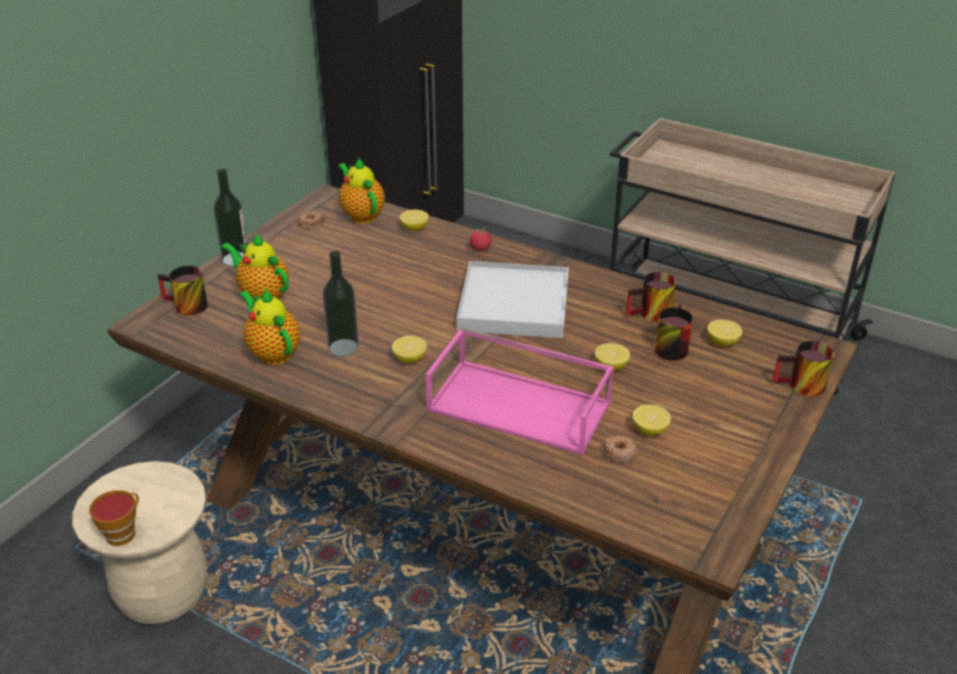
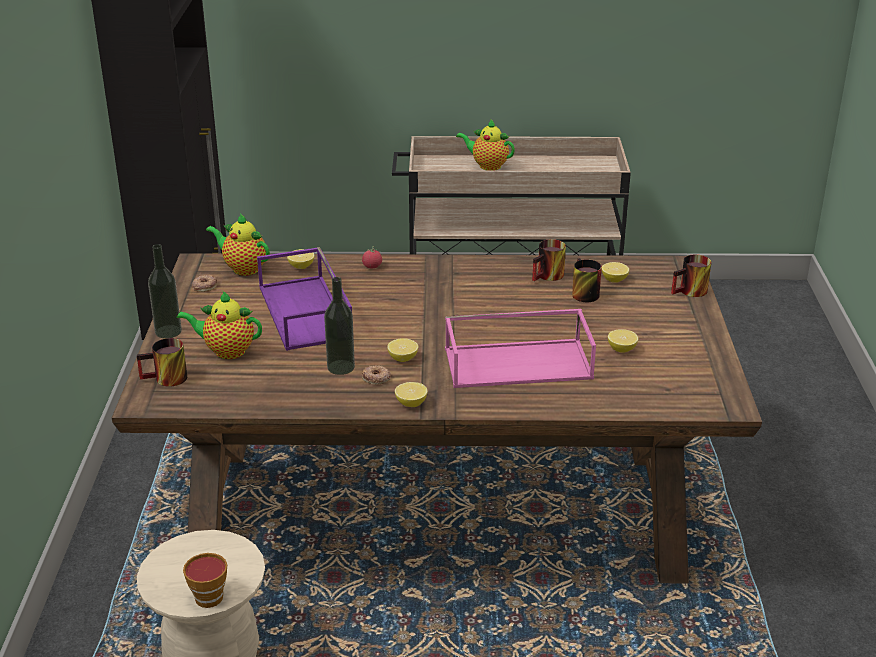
camera: 30 degrees left, 5 degrees down
(272, 352) = (285, 388): teapot -> teapot (487, 166)
(371, 278) = (306, 313): none -> purple tray
(513, 305) = (442, 299): white tray -> none
(611, 366) = (555, 318): lemon -> lemon (411, 403)
(619, 452) = (615, 369): donut -> donut (376, 378)

